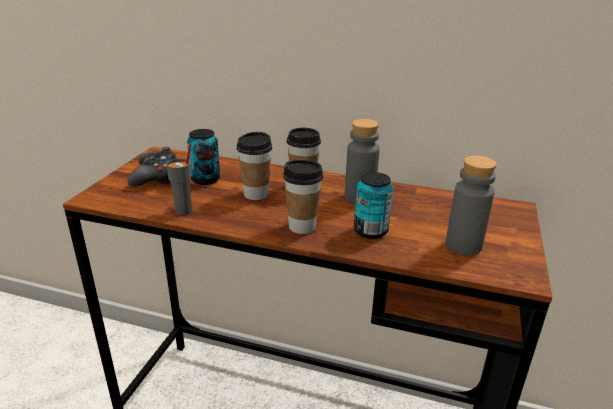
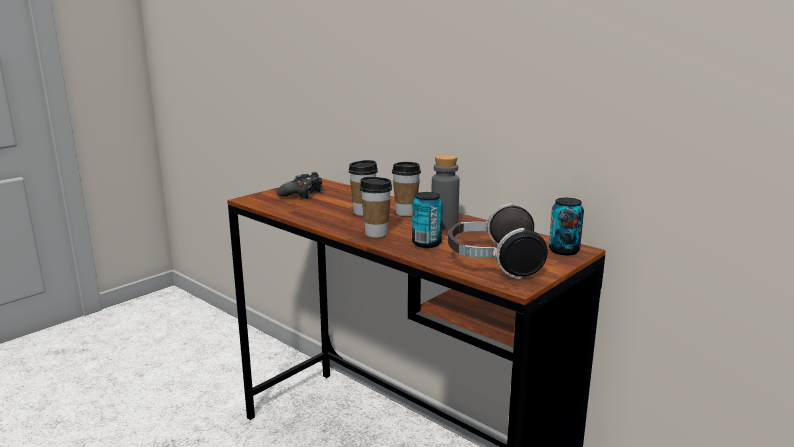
camera: 25 degrees right, 10 degrees down
(184, 211) = (301, 214): grey cup -> none
(205, 179) = (336, 200): can -> can (564, 250)
(463, 245) = (492, 262): grey bottle -> headphones

